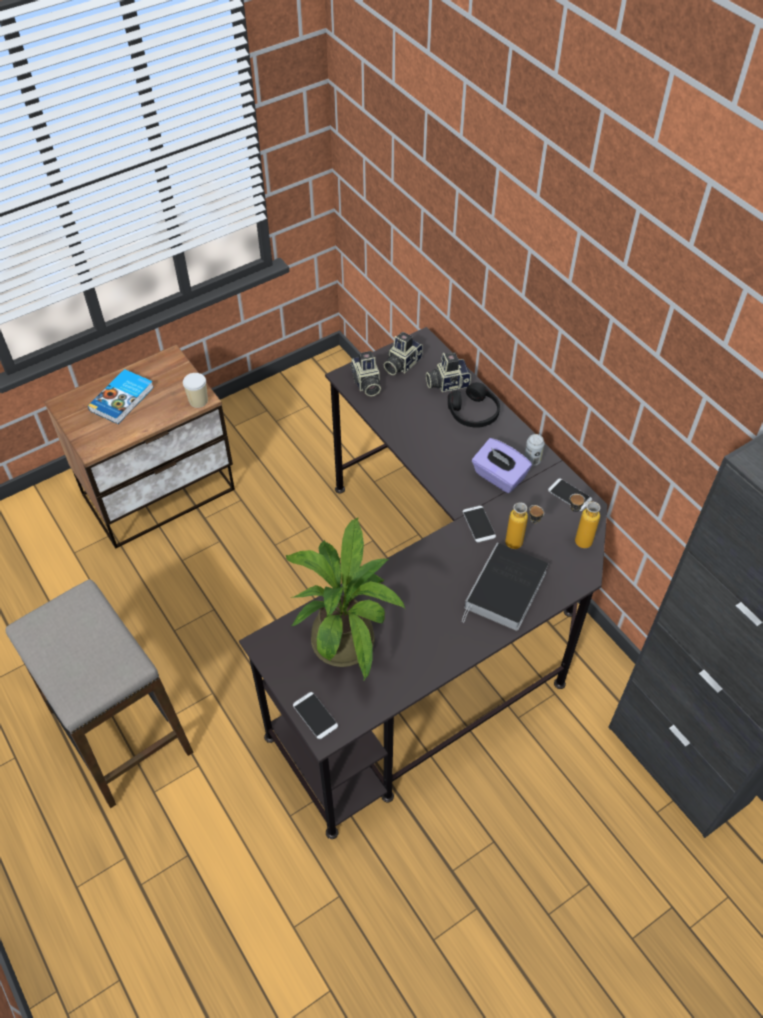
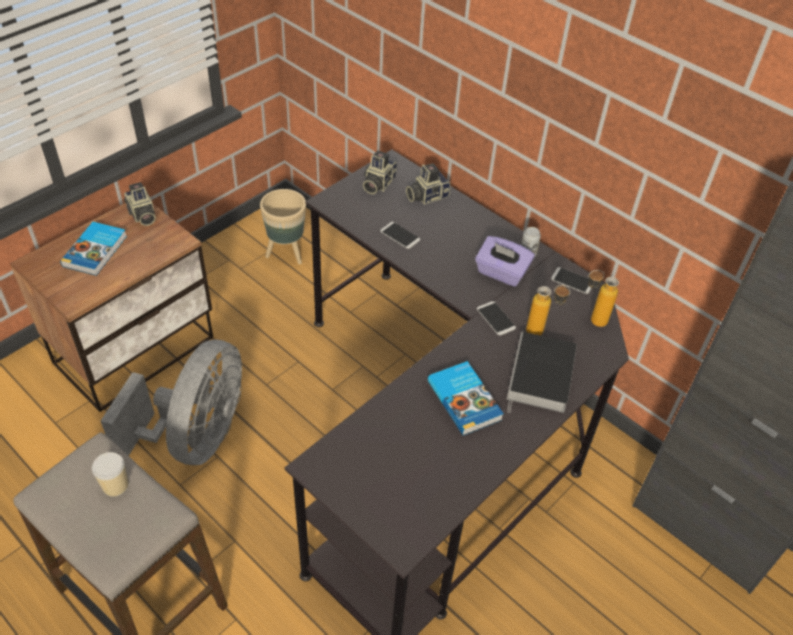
camera: 15 degrees left, 5 degrees down
(198, 401) = (177, 243): cup -> cup (115, 485)
(198, 587) = (196, 437): none -> grey fan
(315, 715) = (386, 530): phone -> phone (400, 235)
(324, 411) = (286, 253): none -> beige planter
(347, 635) = (396, 443): potted plant -> none
(366, 383) = (348, 205): camera -> camera (142, 215)
(424, 602) = (465, 400): none -> book
(473, 412) = (459, 219): black headphones -> none

